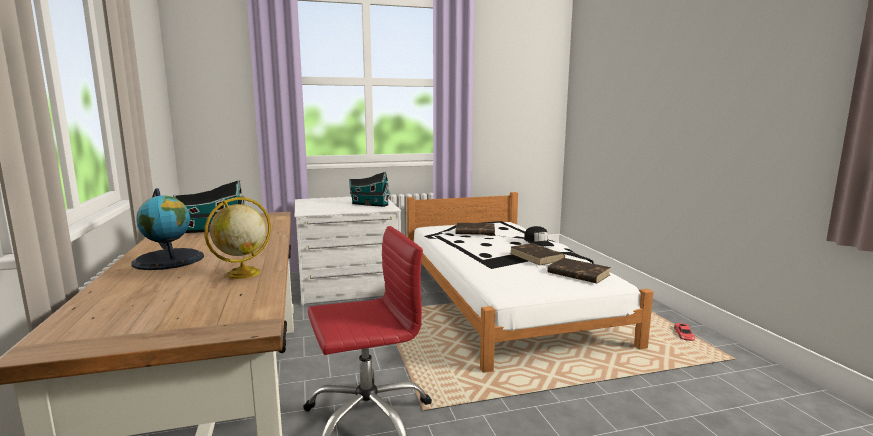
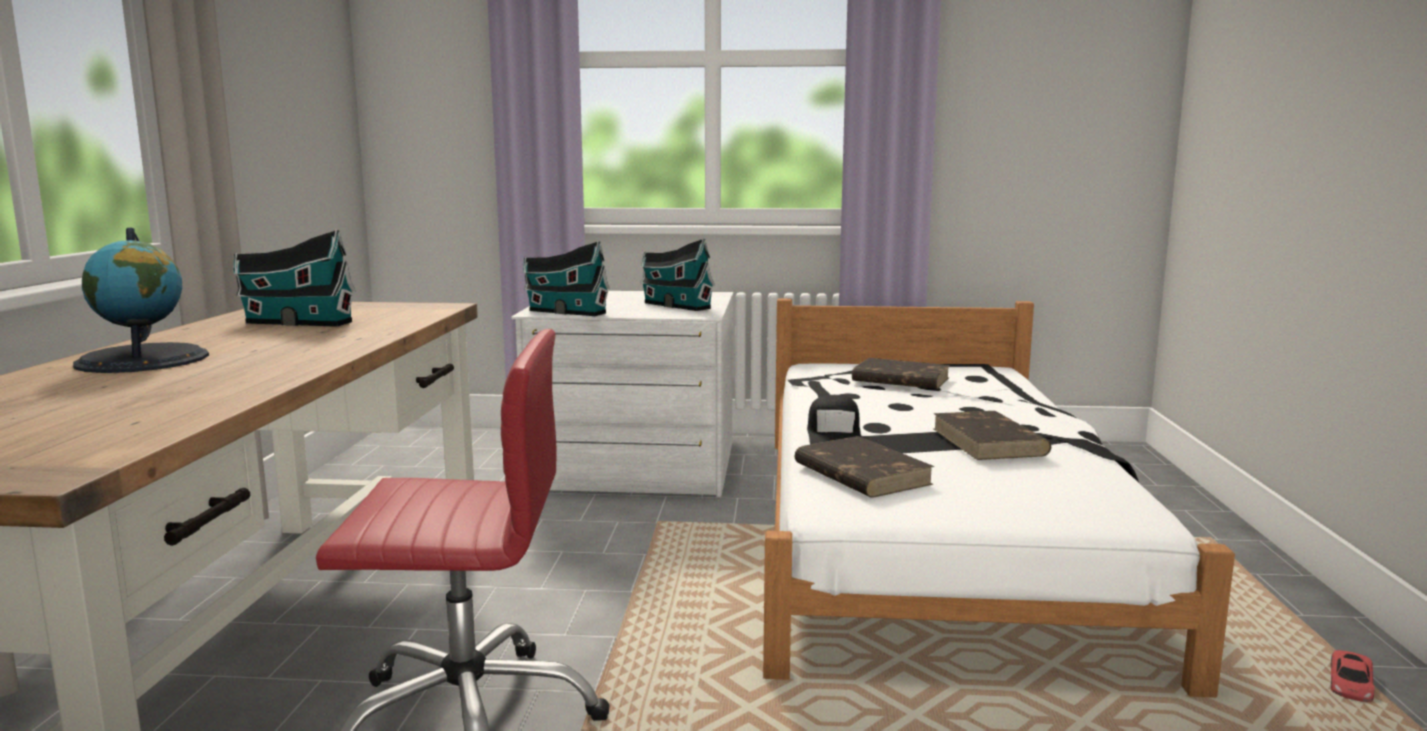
camera: 20 degrees right, 0 degrees up
(242, 274) = (202, 391): globe -> none
(319, 211) = (564, 312): none -> toy house
(538, 242) = (1023, 413): black cap -> black cap (834, 435)
(578, 274) = (1056, 488): brown book -> brown book (860, 473)

